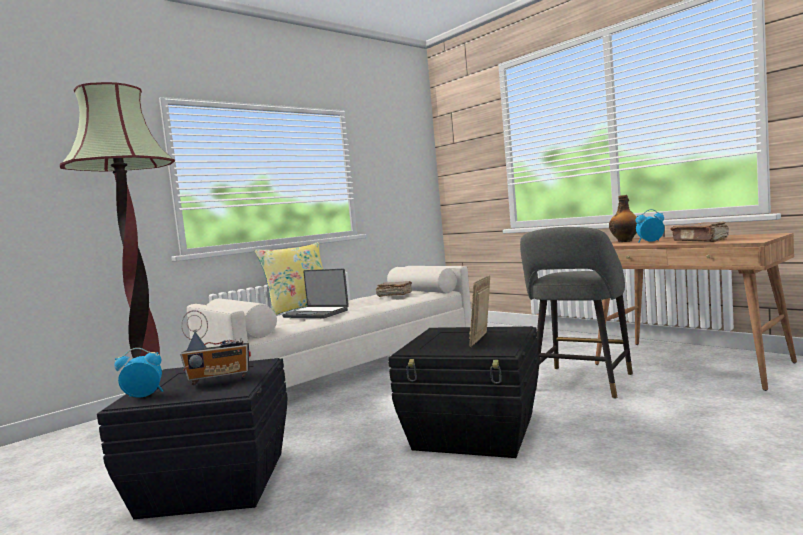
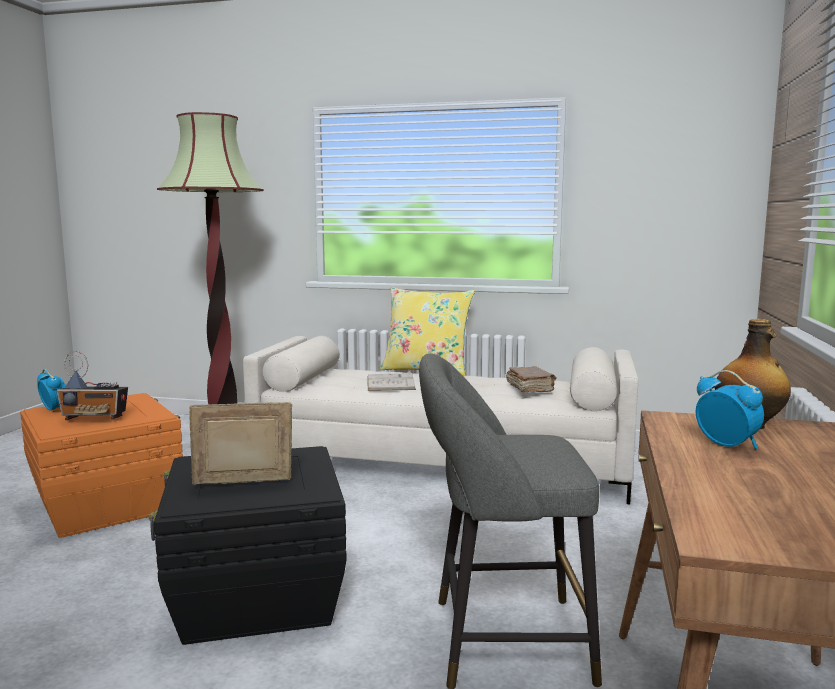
camera: 55 degrees right, 5 degrees up
(213, 482) = (107, 505): black storage box -> orange storage box
(220, 380) = (95, 418): radio -> radio turned 45 degrees counterclockwise
(317, 313) = (390, 383): laptop -> white book
(700, 241) = (739, 487): brown book -> none

